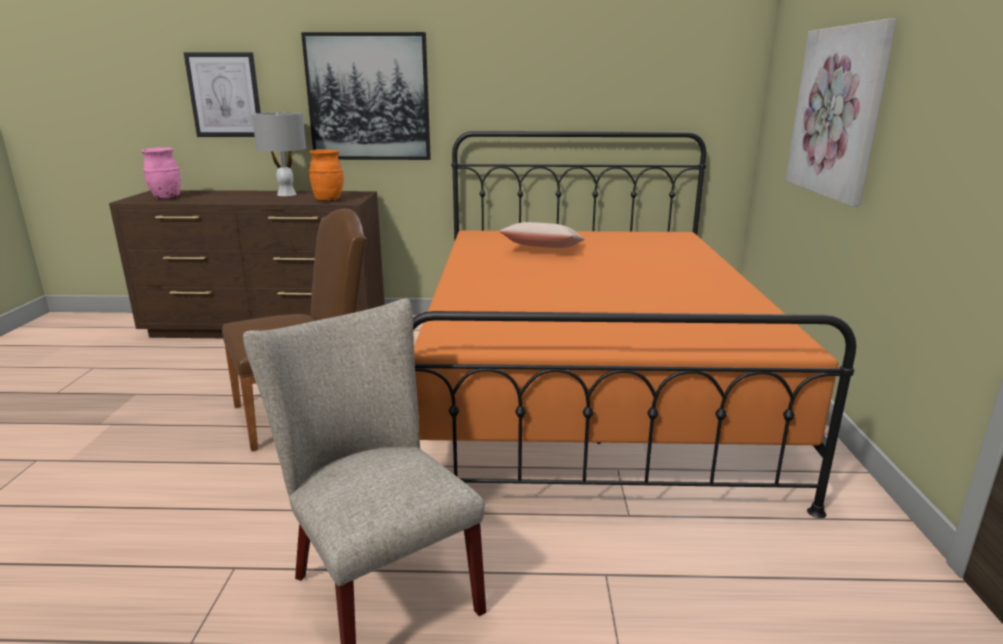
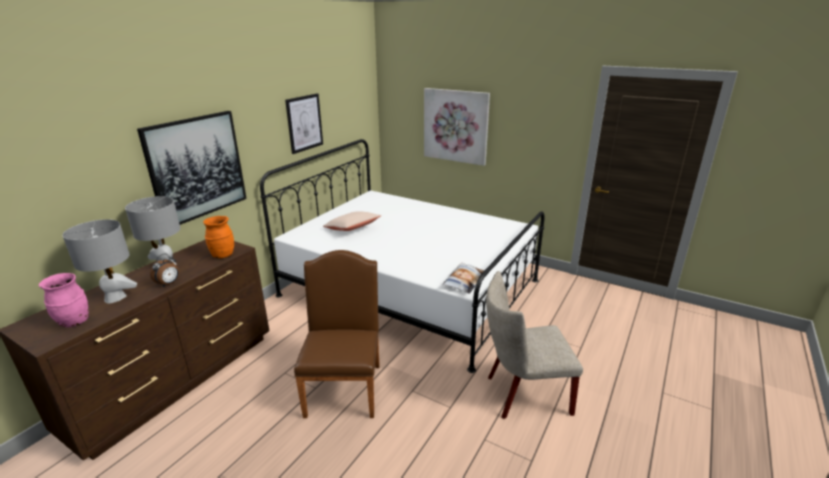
camera: 60 degrees left, 5 degrees up
(214, 196) = (115, 298): none -> grey table lamp
(225, 95) = (69, 203): picture -> picture (304, 123)
(251, 201) = (169, 283): none -> alarm clock
(468, 338) = (464, 281): none -> pillow
(586, 388) = (410, 288): orange bed -> white bed

